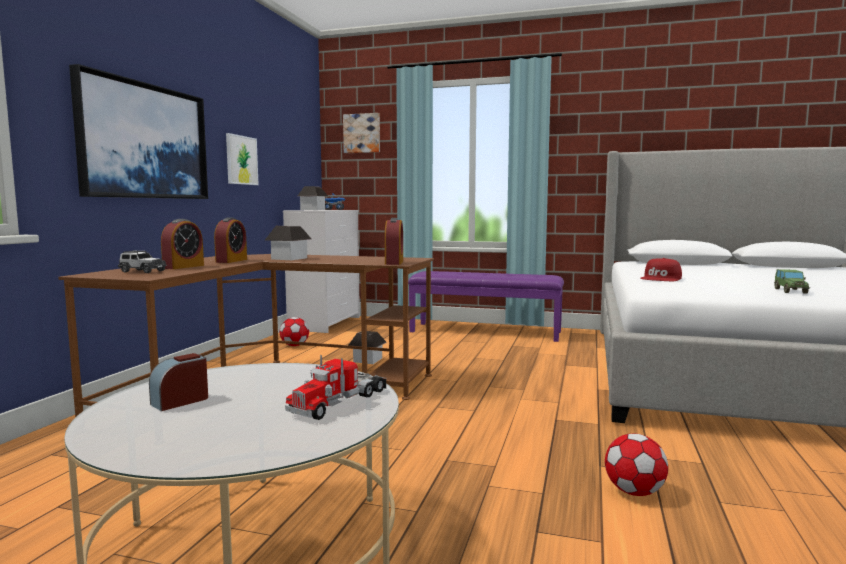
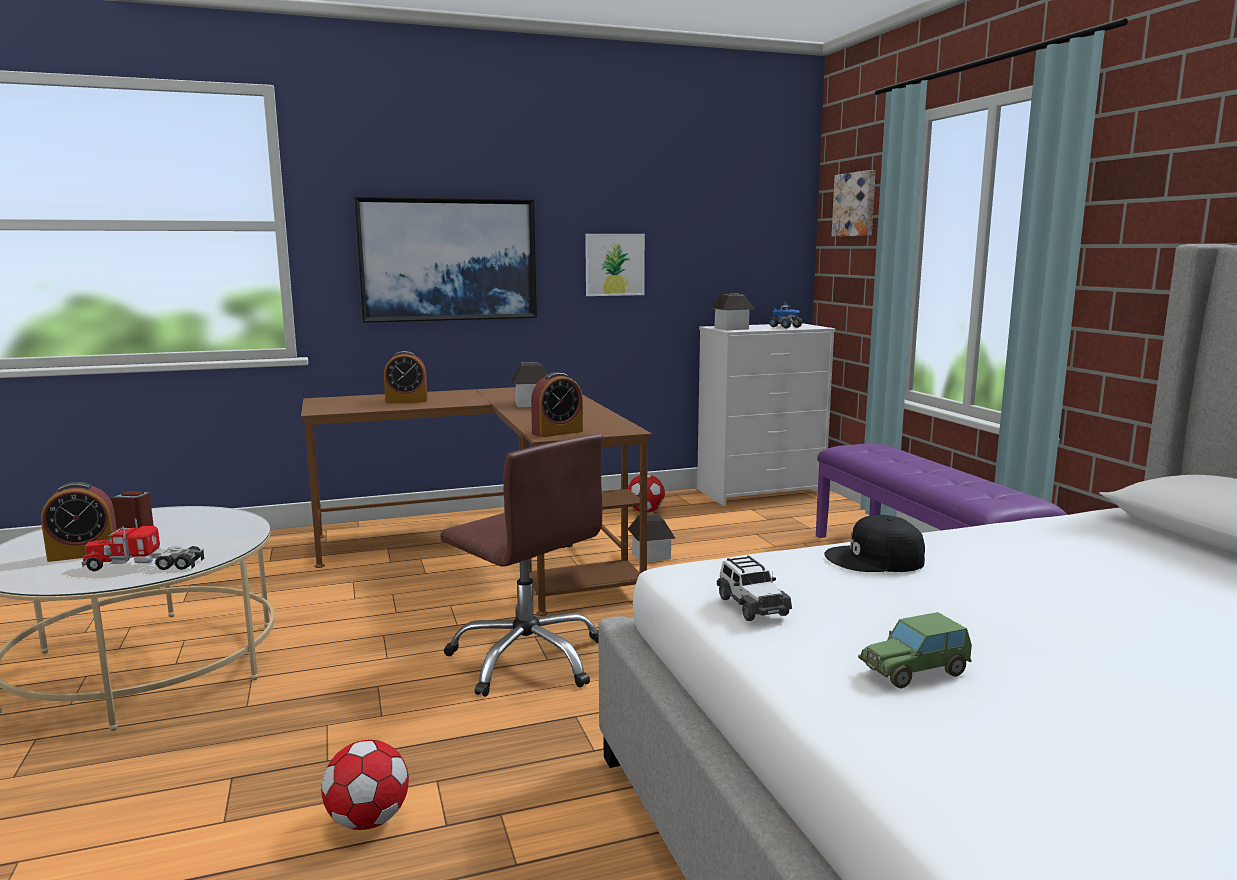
camera: 55 degrees right, 5 degrees up
(142, 271) = (356, 402): toy car -> toy car (751, 605)
(231, 261) = (478, 398): alarm clock -> alarm clock (84, 554)
(466, 414) = (528, 658): none -> brown office chair
(661, 278) = (875, 559): red cap -> black cap

